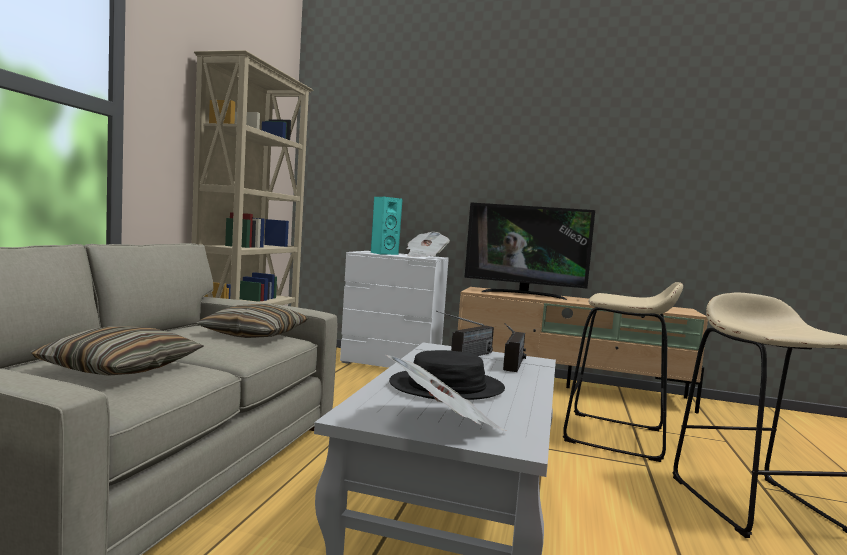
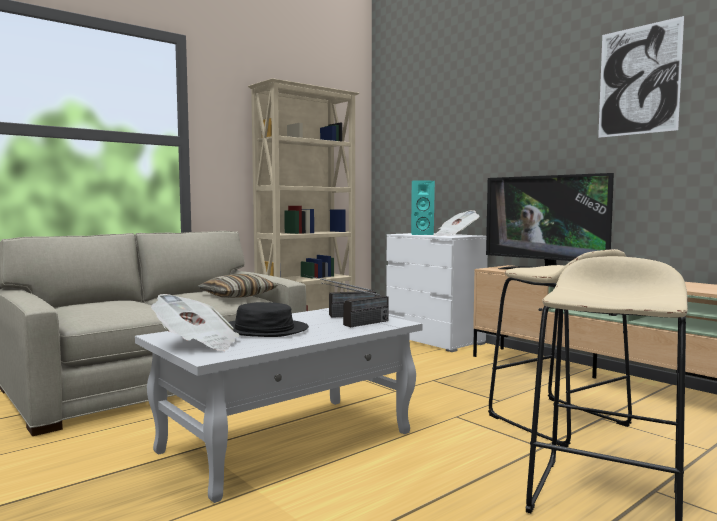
camera: 35 degrees right, 0 degrees up
(121, 368) = (116, 307): pillow -> none
(605, 133) = (638, 80): none -> picture

